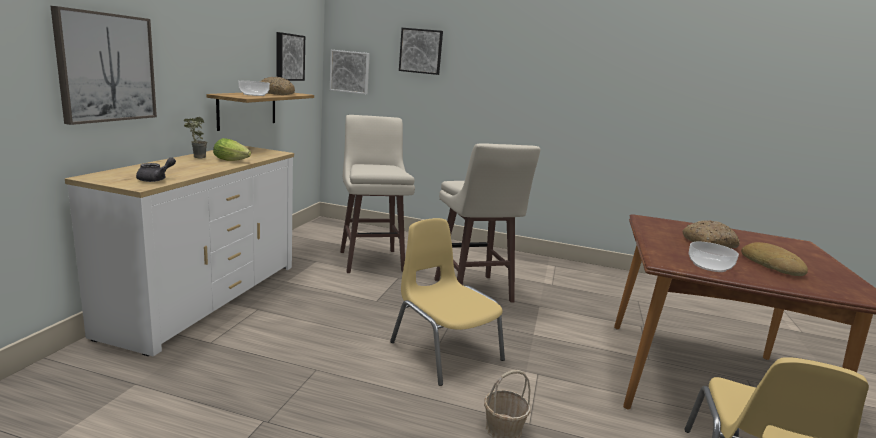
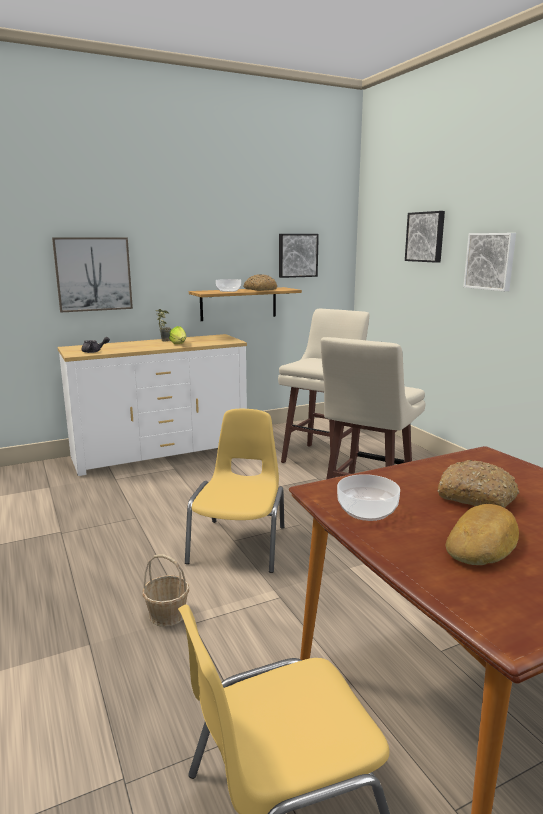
camera: 50 degrees right, 0 degrees up
(350, 72) = (372, 265): picture -> picture (490, 261)

